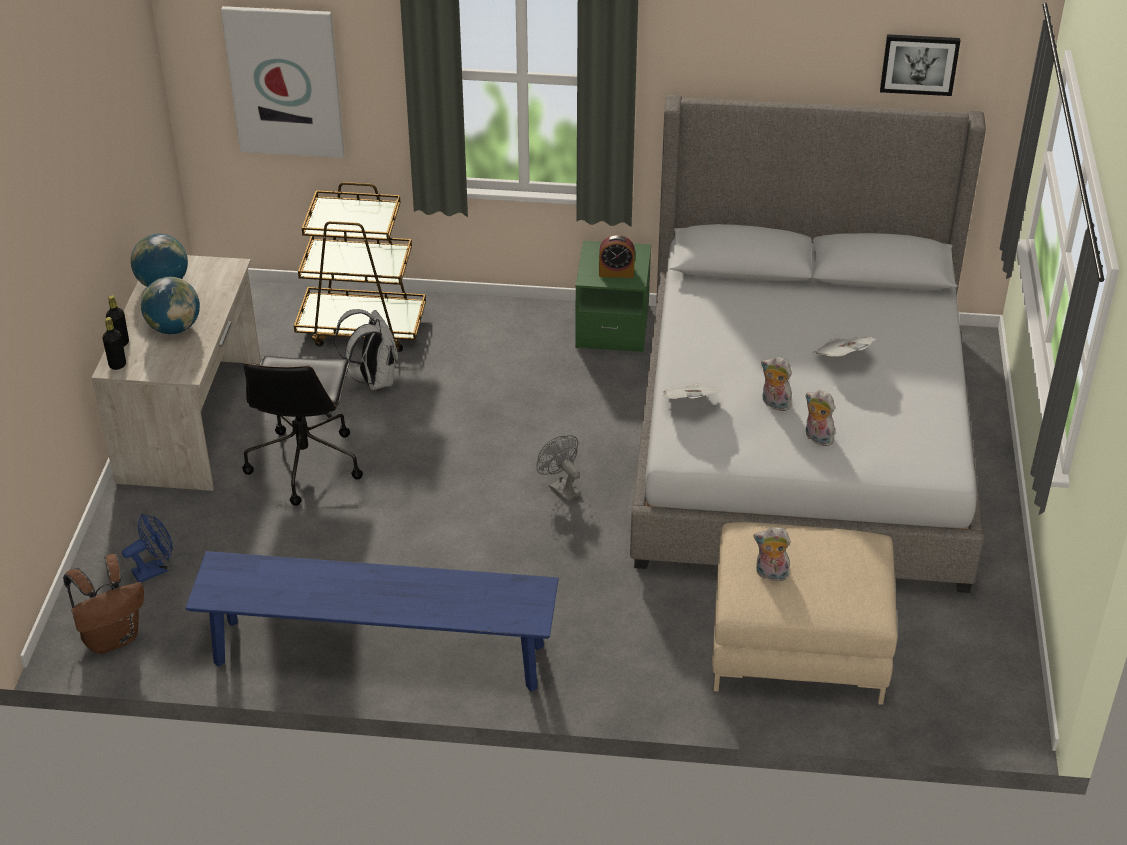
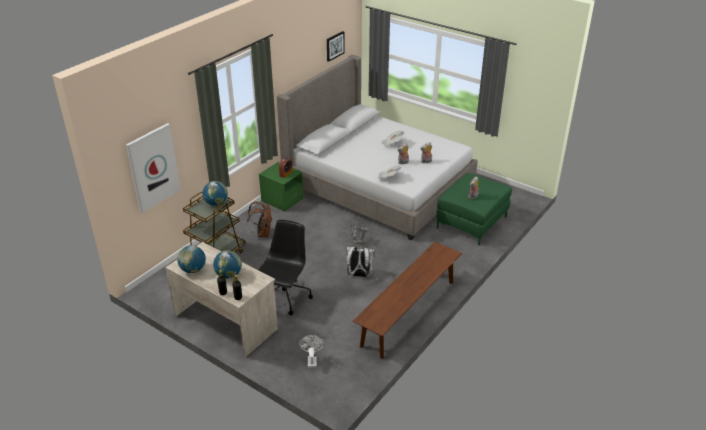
camera: 60 degrees left, 5 degrees down
(112, 637) = (343, 384): brown backpack -> brown backpack (262, 233)
(155, 569) = (311, 360): blue fan -> white fan
(305, 463) = (284, 298): black office chair -> black office chair turned 105 degrees counterclockwise
(369, 220) = (216, 203): none -> globe
(374, 380) = (252, 264): white backpack -> white backpack (359, 275)
(379, 655) = (408, 313): blue bench -> brown bench
(799, 647) = (472, 222): beige ottoman -> green ottoman

